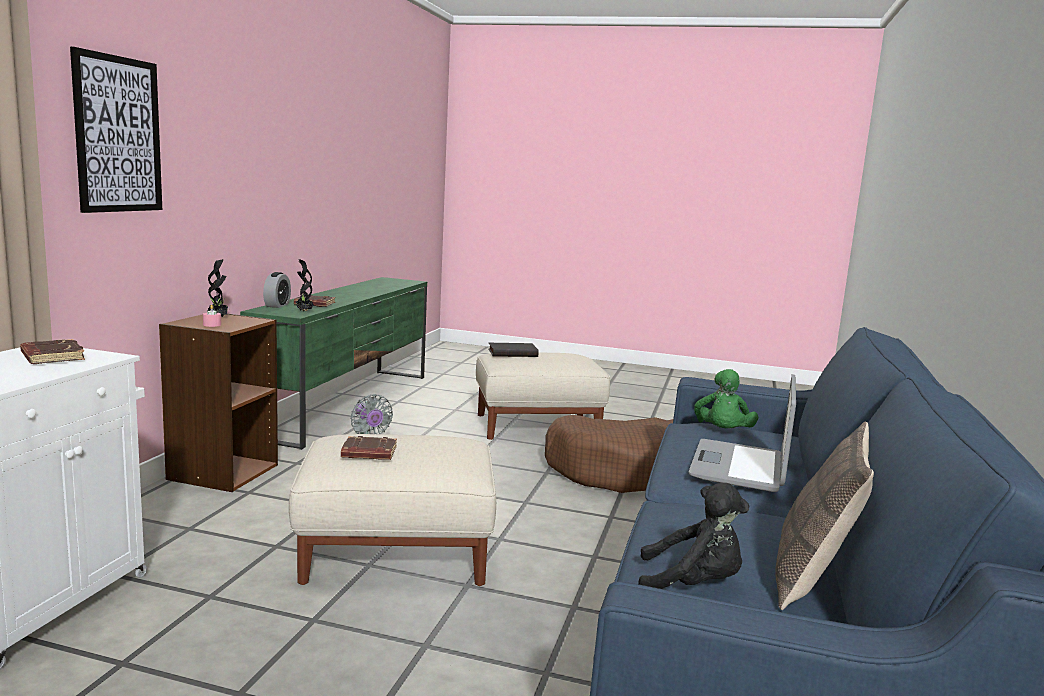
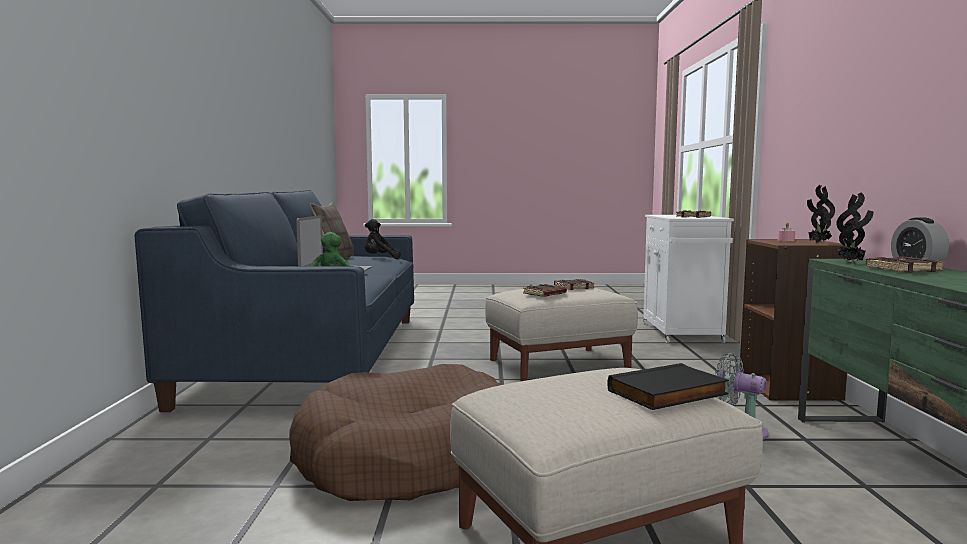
camera: 165 degrees right, 5 degrees down
(118, 135) = (814, 84): picture -> none
(438, 442) = (544, 294): none -> brown book

